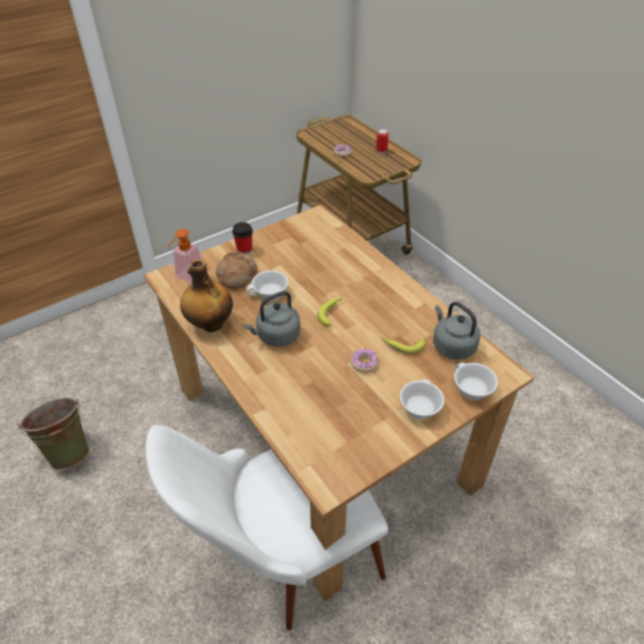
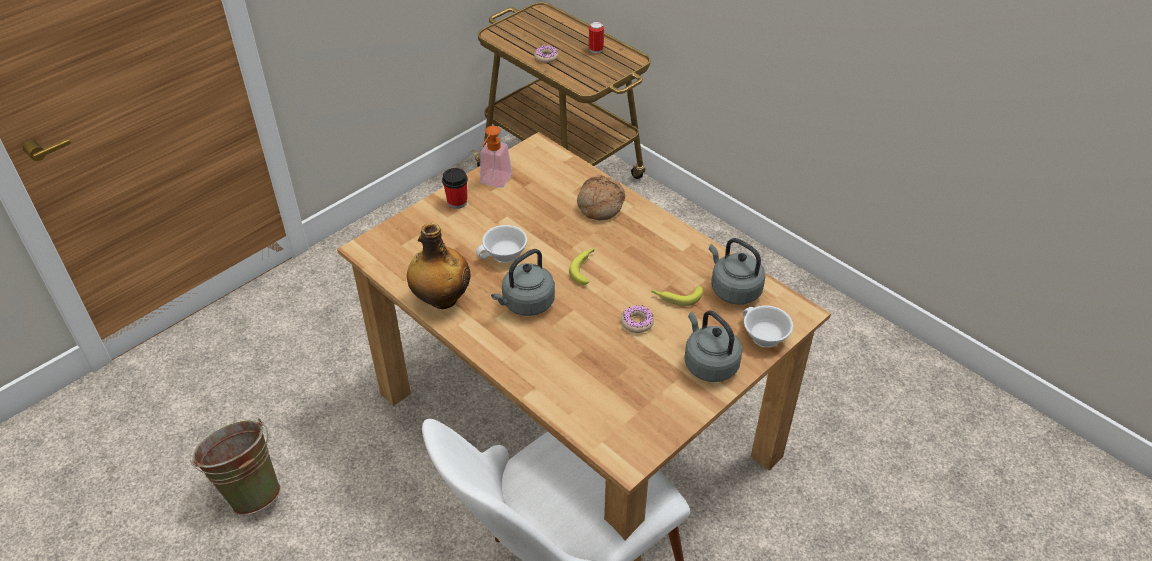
camera: 10 degrees left, 0 degrees up
(187, 277) = (394, 245): soap dispenser -> soap dispenser (494, 182)
(236, 276) = (456, 236): bread -> bread (599, 205)
(418, 407) = (709, 363): white cup -> grey kettle

